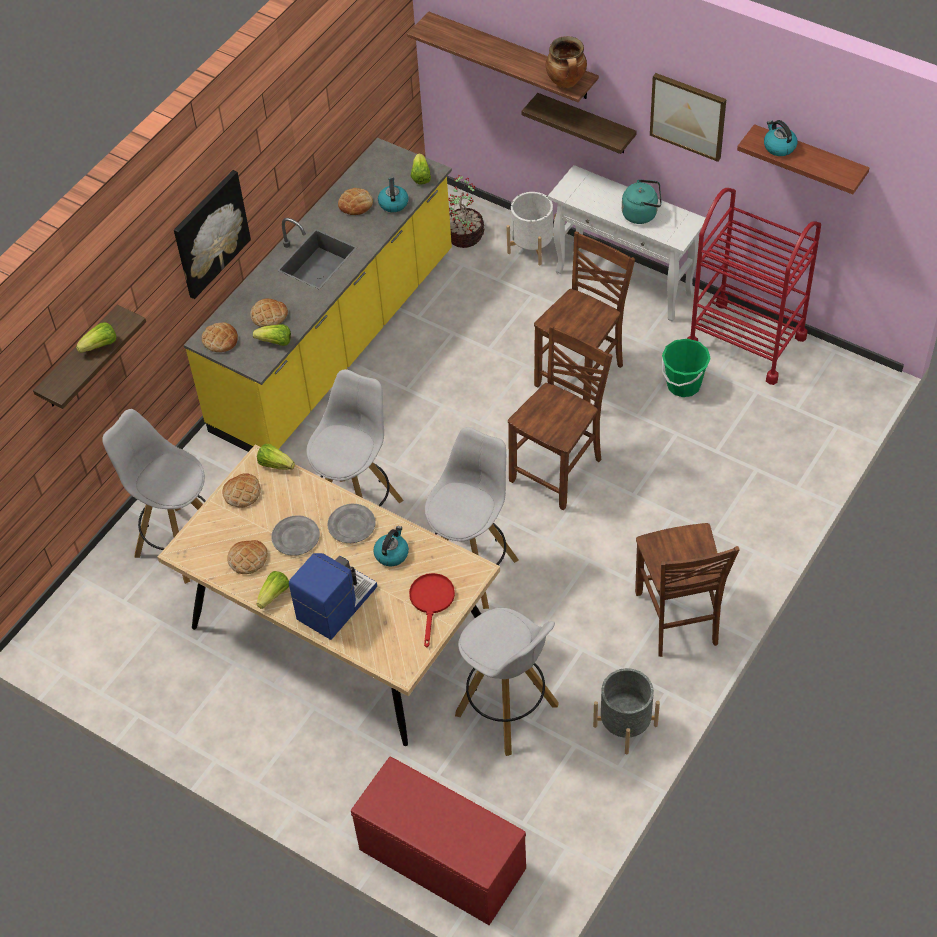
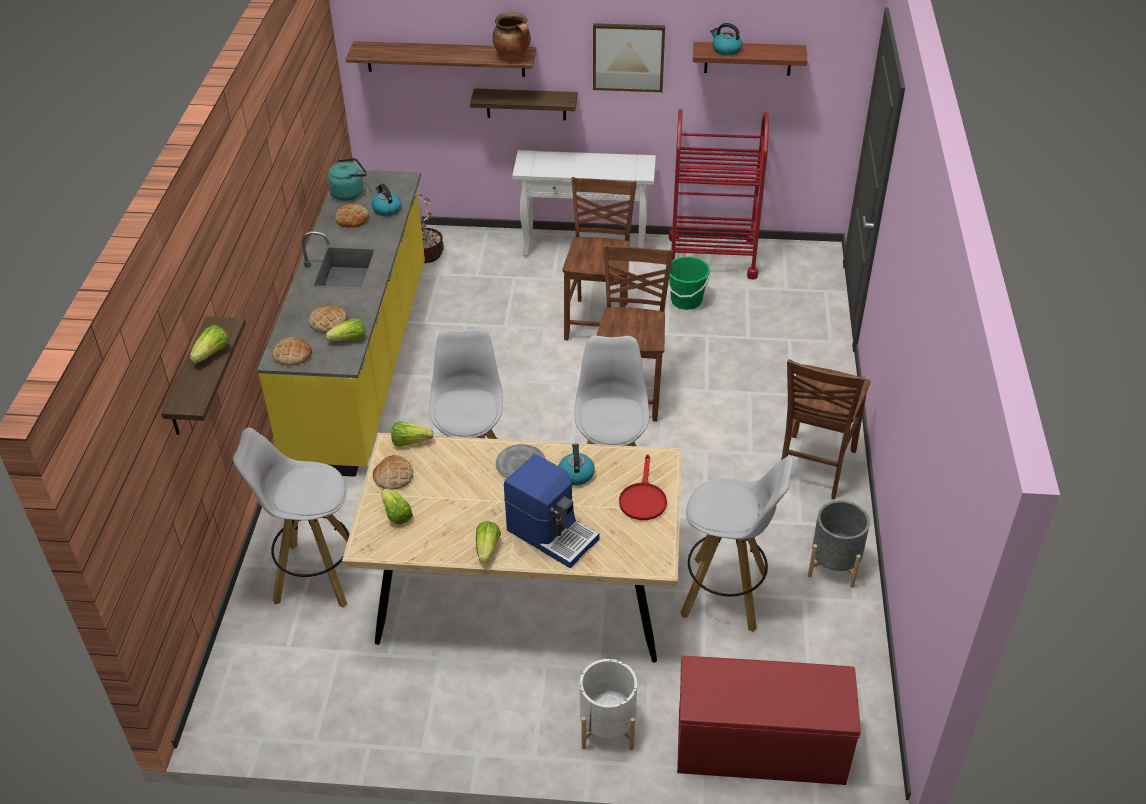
camera: 30 degrees left, 10 degrees down
(210, 233) = (254, 247): picture -> none
(248, 559) = (438, 528): bread -> none
(296, 537) = (474, 494): grey plate -> none
(335, 603) = (552, 533): coffee machine -> coffee machine turned 120 degrees clockwise
(420, 176) = (397, 184): lettuce -> lettuce (396, 514)
(432, 602) = (643, 498): red frying pan -> red frying pan turned 150 degrees counterclockwise
(532, 247) = (490, 245): white planter -> white planter (607, 727)
(642, 213) = (600, 166): turquoise kettle -> turquoise kettle (349, 192)
(678, 620) = (813, 468): brown chair -> brown chair turned 60 degrees clockwise

